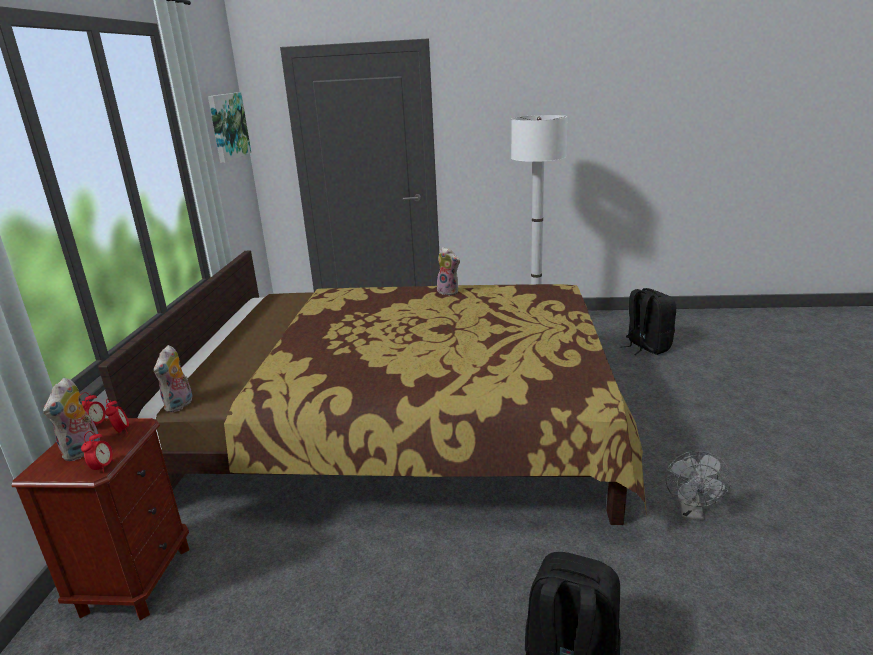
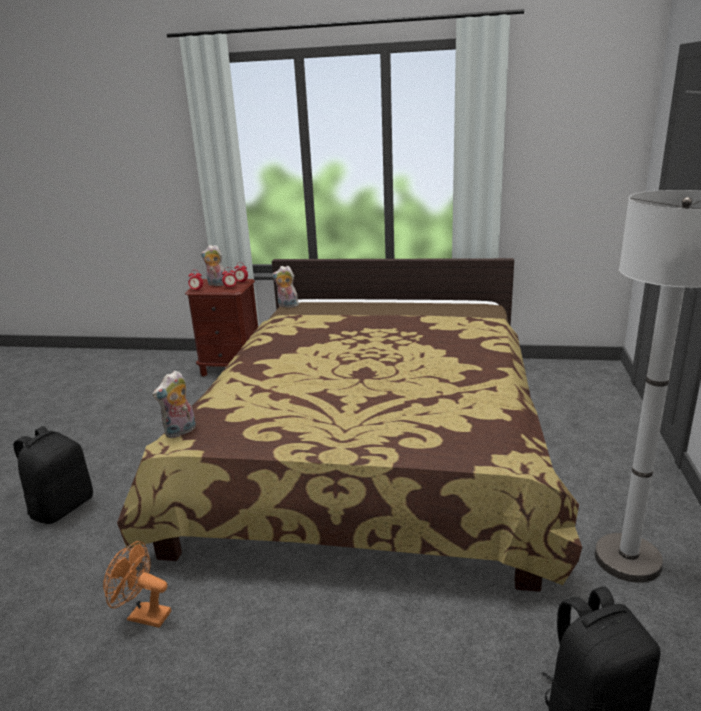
camera: 95 degrees right, 0 degrees up
(228, 126) = (594, 135): picture -> none
(449, 291) = (481, 377): plush toy -> plush toy (180, 432)
(691, 512) = (143, 615): grey fan -> orange fan

